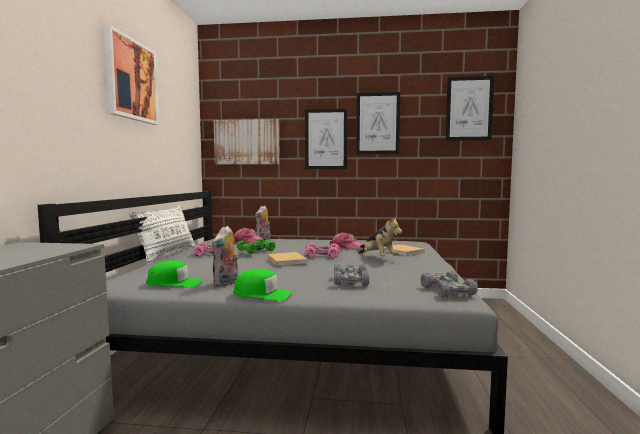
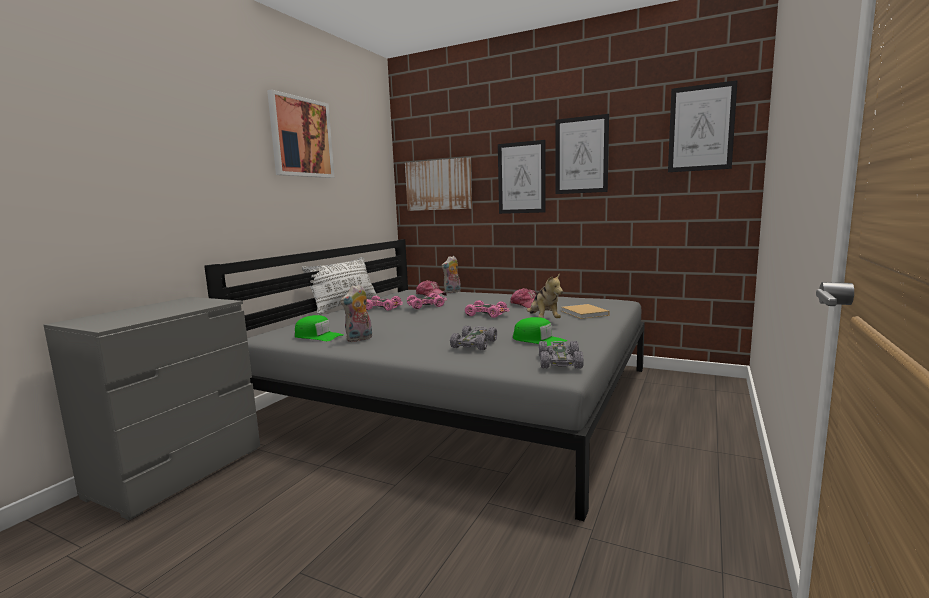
camera: 20 degrees right, 5 degrees up
(256, 250) = (426, 306): green toy car -> pink toy car
(262, 294) = (377, 352): green cap -> green cap (538, 340)
(286, 260) = (442, 318): beige book -> none

